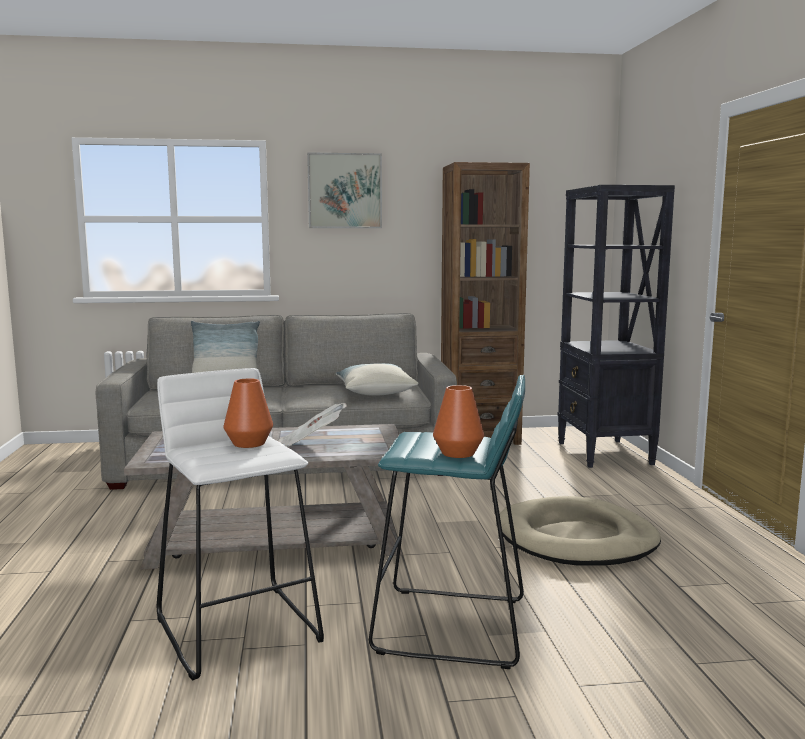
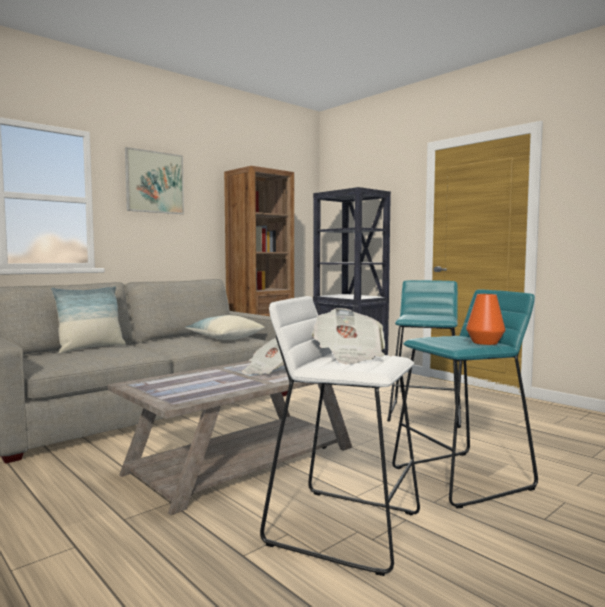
camera: 35 degrees left, 5 degrees down
(249, 443) = (348, 356): orange vase -> newspaper
(577, 539) = (425, 414): beige dog bed -> turquoise stool

